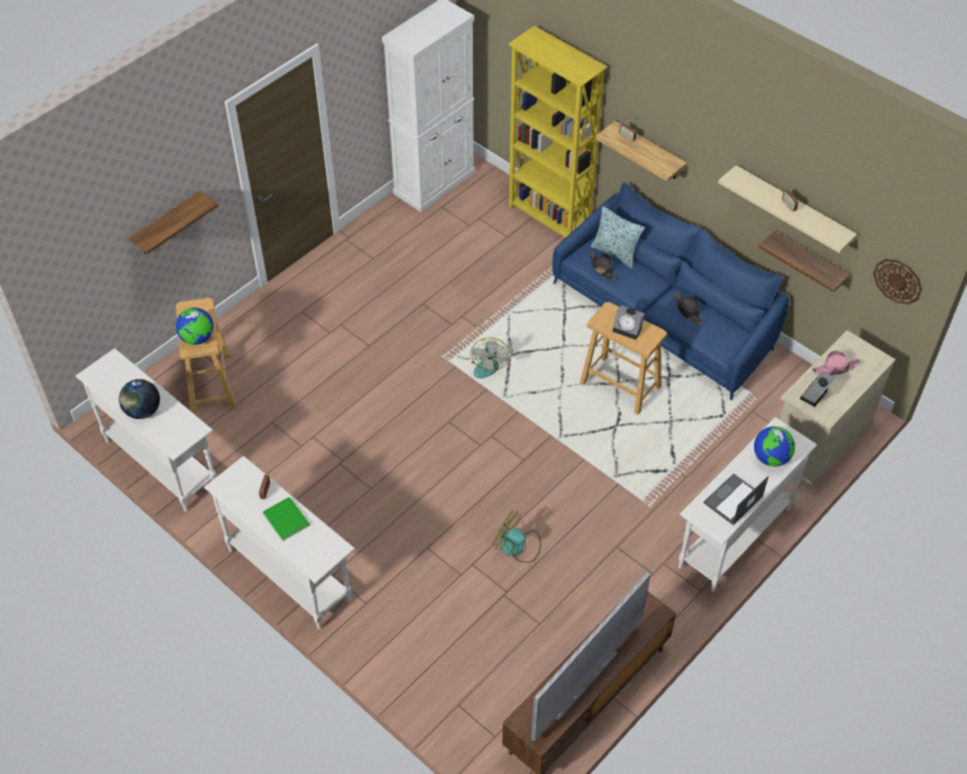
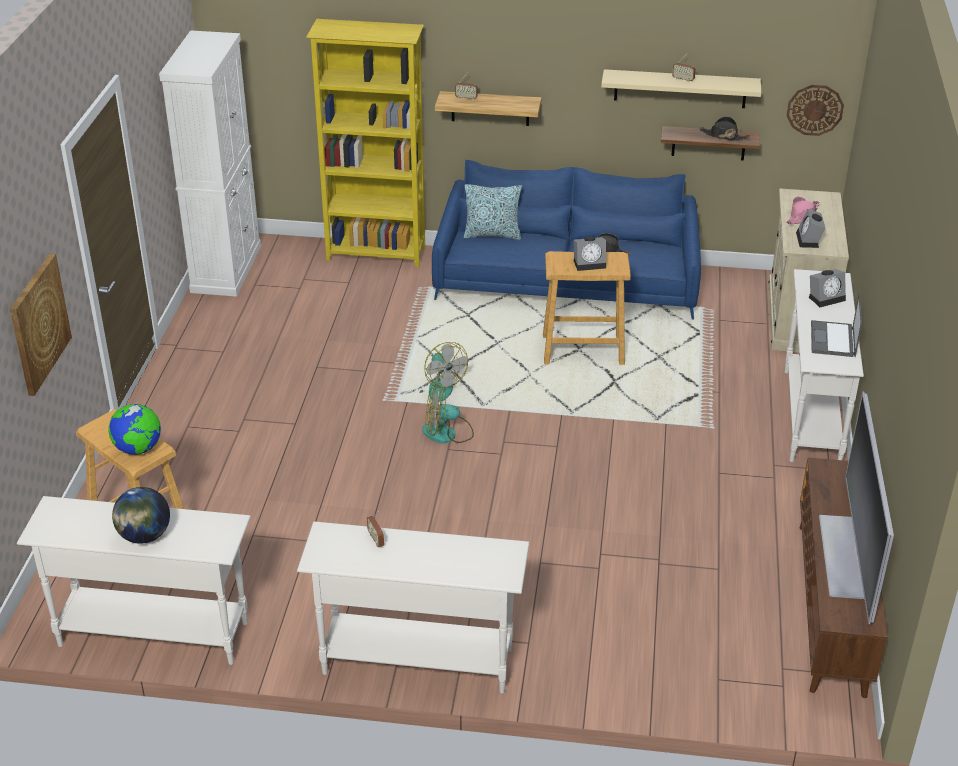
camera: 35 degrees left, 15 degrees down
(167, 224) = (39, 323): shelf -> picture
(286, 518) = (426, 551): green book -> none
(517, 546) = (628, 517): fan -> fan (447, 433)
(601, 268) = (492, 250): black hat -> black hat (723, 136)
(771, 458) = (826, 297): globe -> alarm clock

